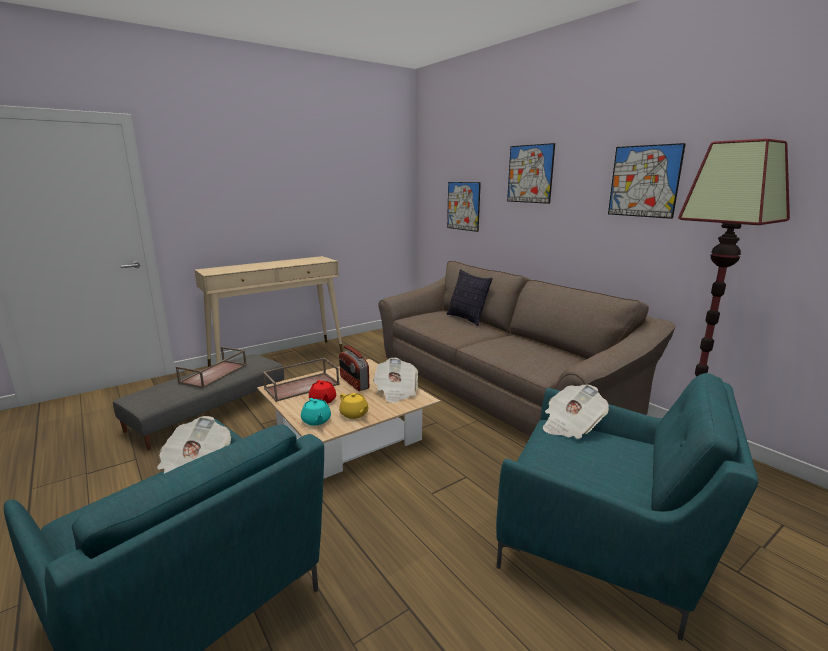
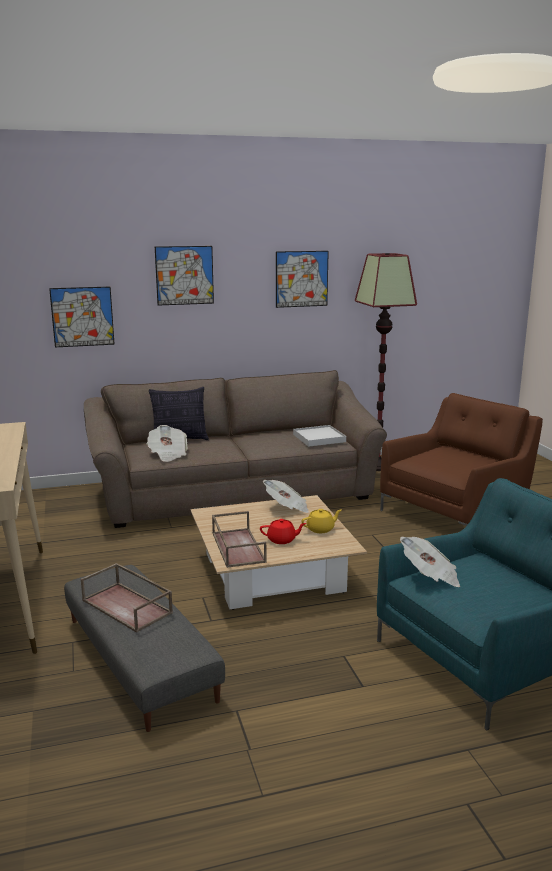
camera: 70 degrees left, 0 degrees up
(316, 421) = (323, 546): turquoise teapot -> none
(354, 383) = (250, 522): radio -> none
(543, 363) = (319, 438): none -> white tray
(571, 426) = (412, 456): newspaper -> newspaper (168, 454)
(604, 542) = (455, 511): turquoise armchair -> brown armchair

